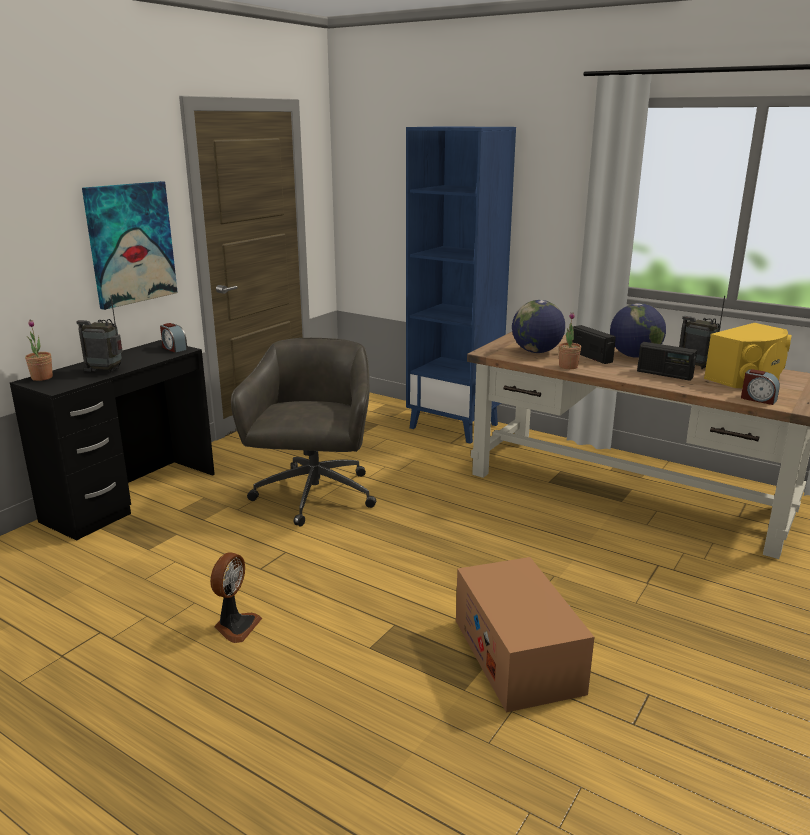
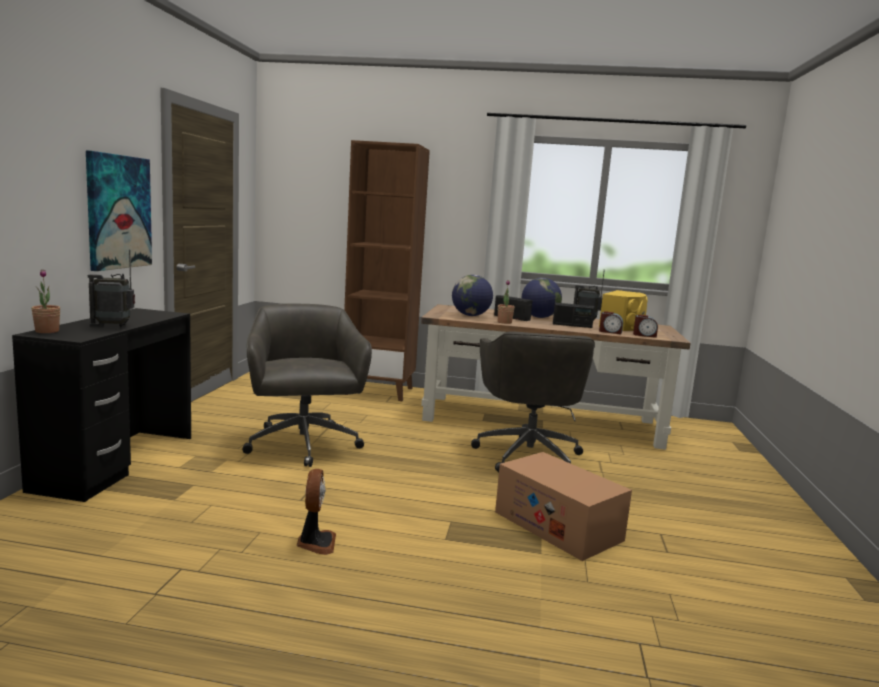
camera: 25 degrees left, 10 degrees down
(174, 348) = (161, 313): alarm clock -> alarm clock (610, 332)
(454, 426) = (379, 391): blue bookcase -> brown bookcase
(566, 542) = (528, 455): none -> grey office chair

